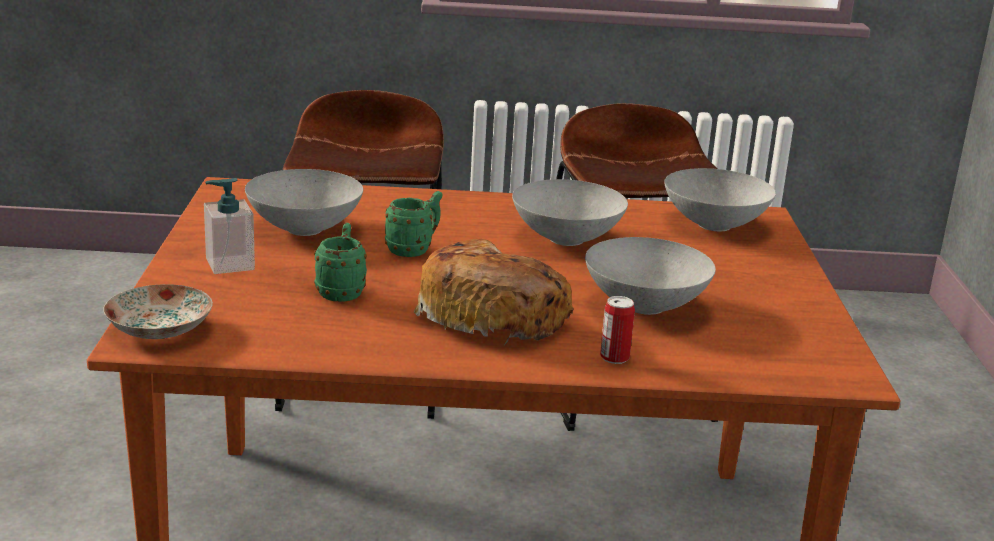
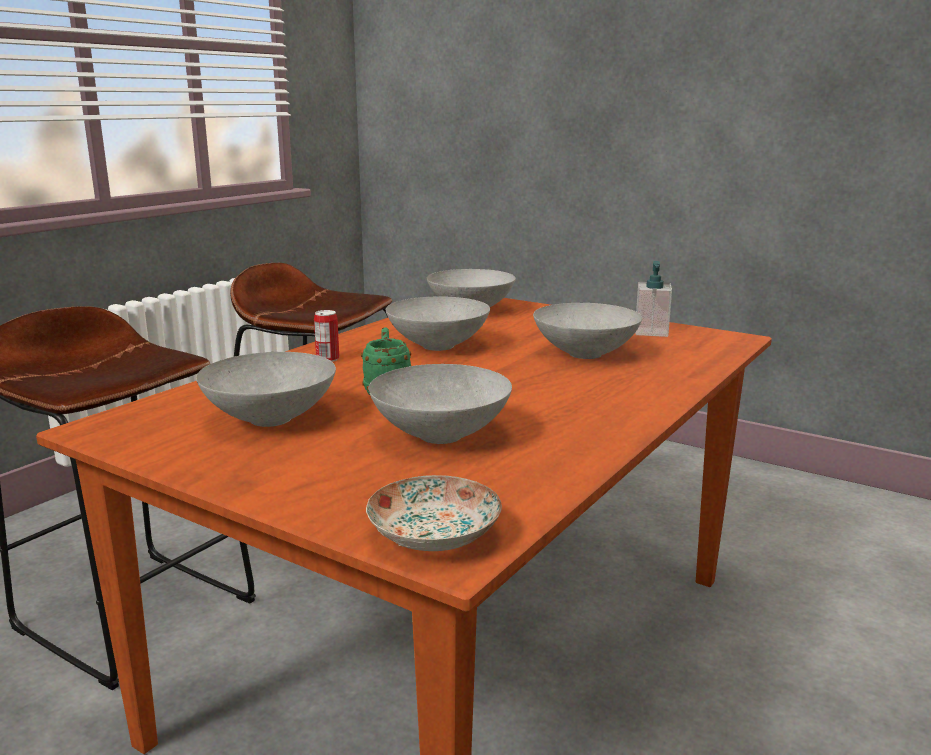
camera: 55 degrees left, 5 degrees down
(229, 264) = (306, 467): soap dispenser -> soap dispenser (651, 332)
(341, 291) = (441, 434): green mug -> grey bowl
(492, 315) = (554, 396): bread -> none
(614, 358) = (665, 380): can -> can (327, 359)

